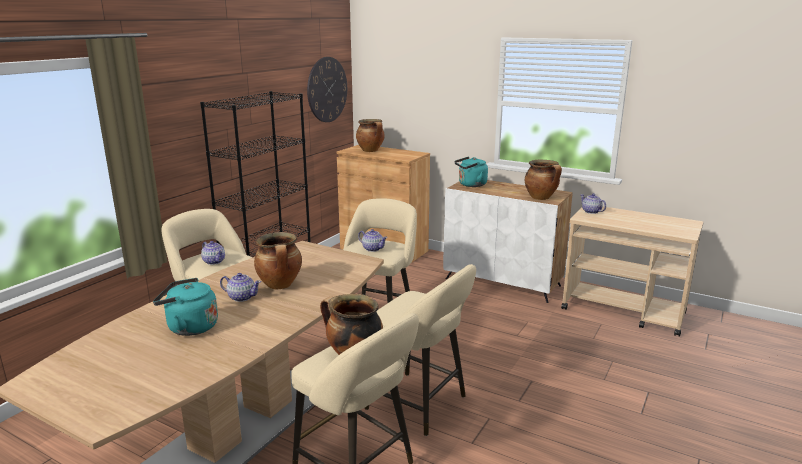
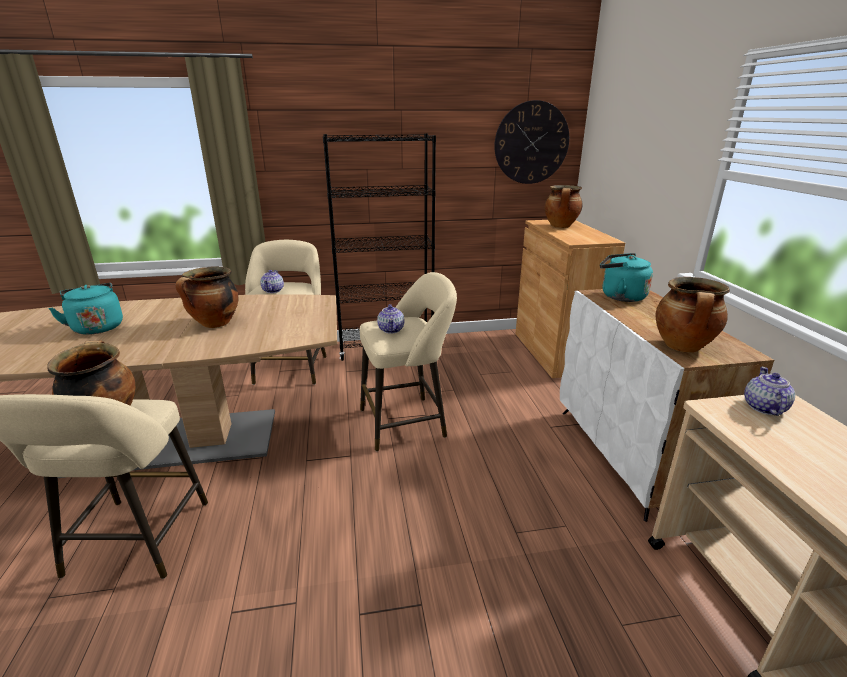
camera: 50 degrees right, 5 degrees up
(241, 297) = (174, 321): teapot -> none
(421, 405) = (281, 528): beige stool -> none

